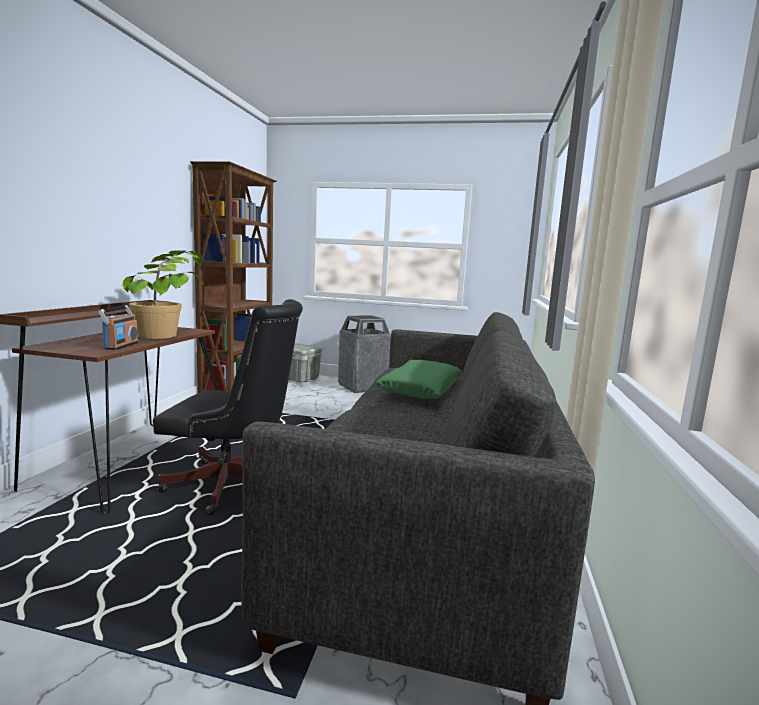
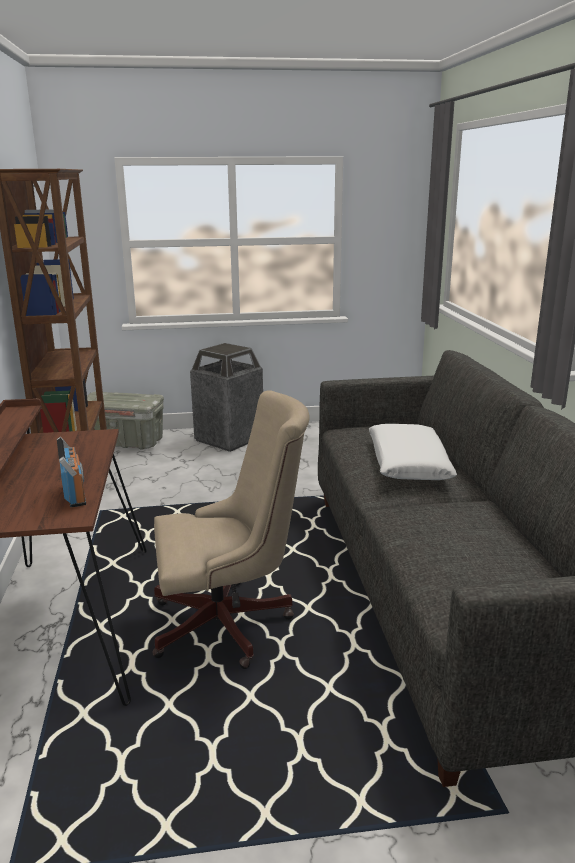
camera: 20 degrees left, 10 degrees up
(170, 333) = (80, 450): potted plant -> none
(234, 486) = (230, 624): black office chair -> beige office chair
(420, 389) = (408, 463): green pillow -> white pillow

